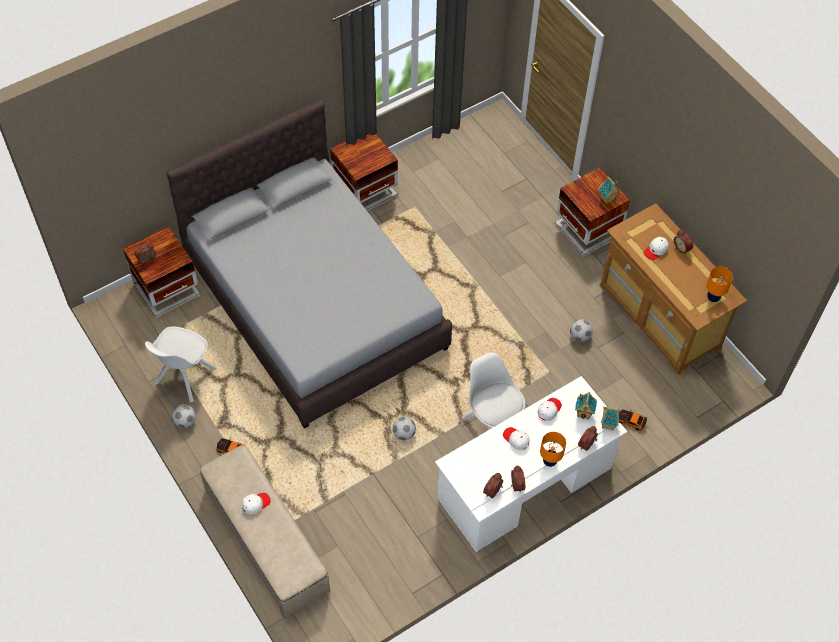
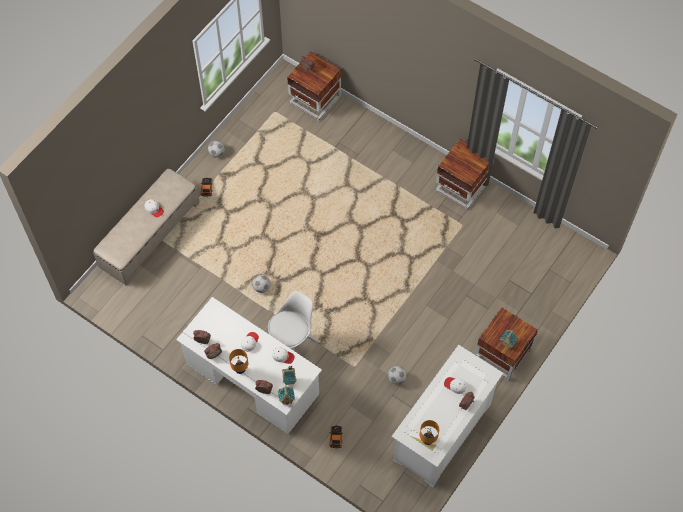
camera: 70 degrees right, 5 degrees up
(184, 376) = (250, 138): white chair -> none
(315, 302) = (346, 192): grey bed -> none
(660, 317) = (441, 432): brown dresser -> white dresser

